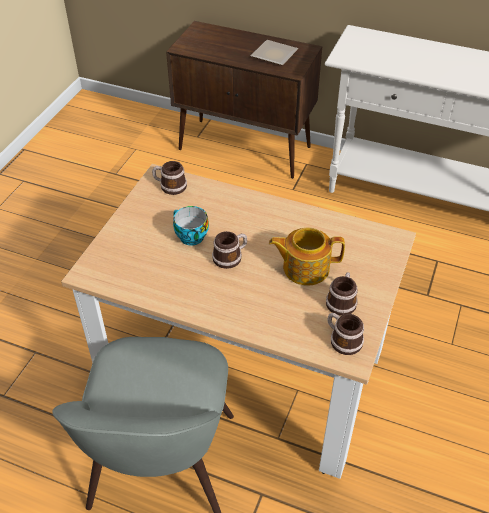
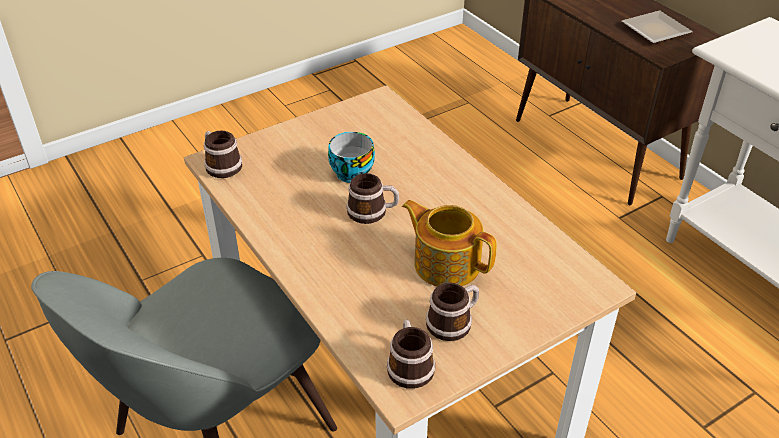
camera: 35 degrees right, 5 degrees down
(170, 186) = (381, 114): mug -> mug (221, 165)

